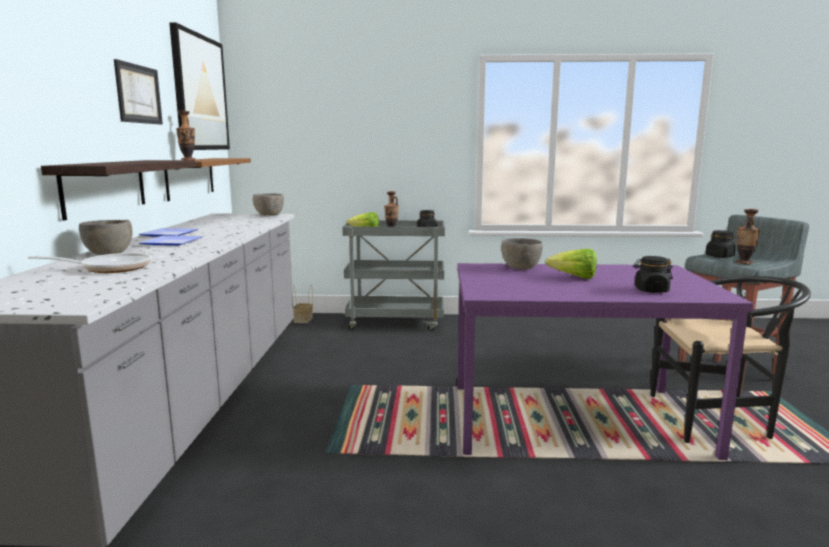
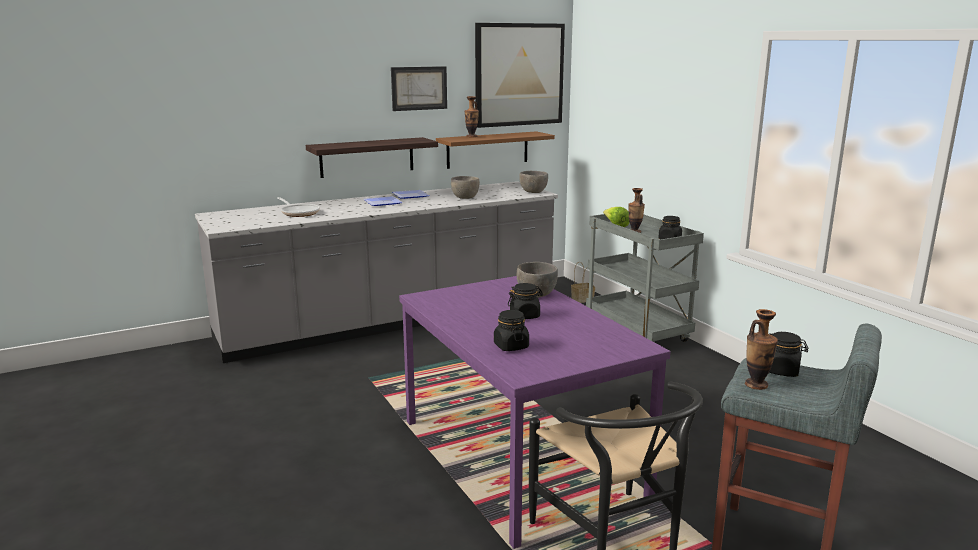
camera: 60 degrees right, 5 degrees up
(109, 254) = (334, 203): grey bowl -> grey bowl (465, 198)
(574, 277) = (525, 315): lettuce -> black jar

